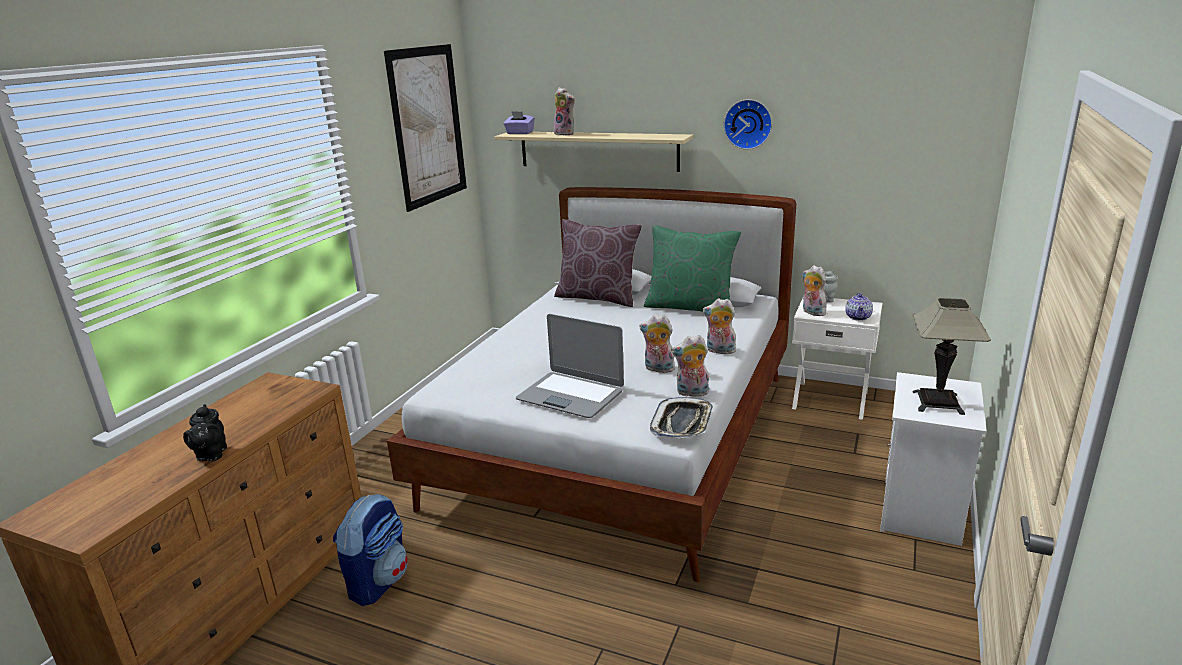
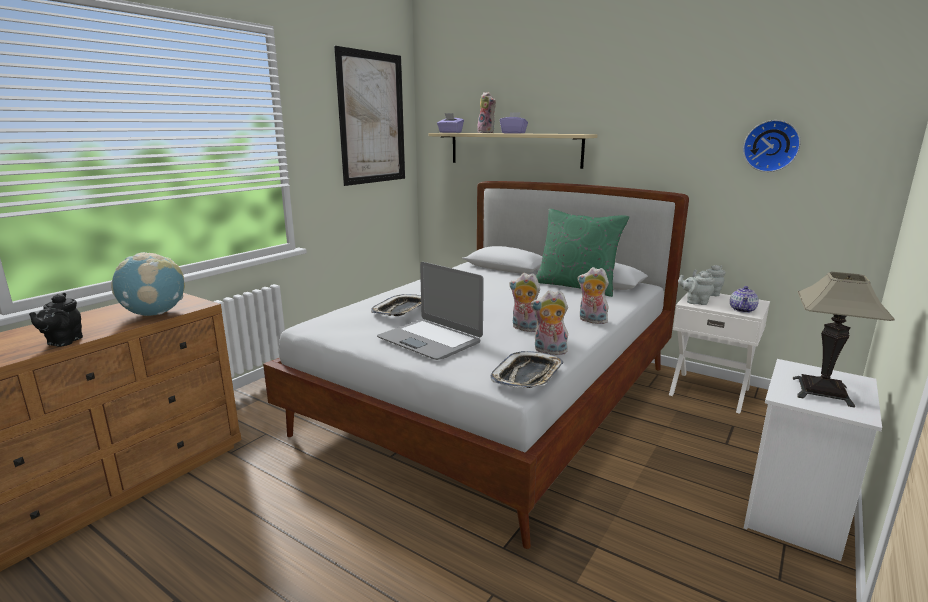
camera: 10 degrees right, 5 degrees down
(278, 407) = (154, 314): none -> globe
(378, 581) = (224, 493): backpack -> none
(522, 362) = (401, 310): none -> tray
(598, 135) = (513, 133): none -> purple tissue box
(598, 297) = (496, 272): brown pillow -> none
(748, 124) = (648, 124): wall clock -> wall clock (771, 146)
(812, 312) = (695, 302): plush toy -> grey teapot

